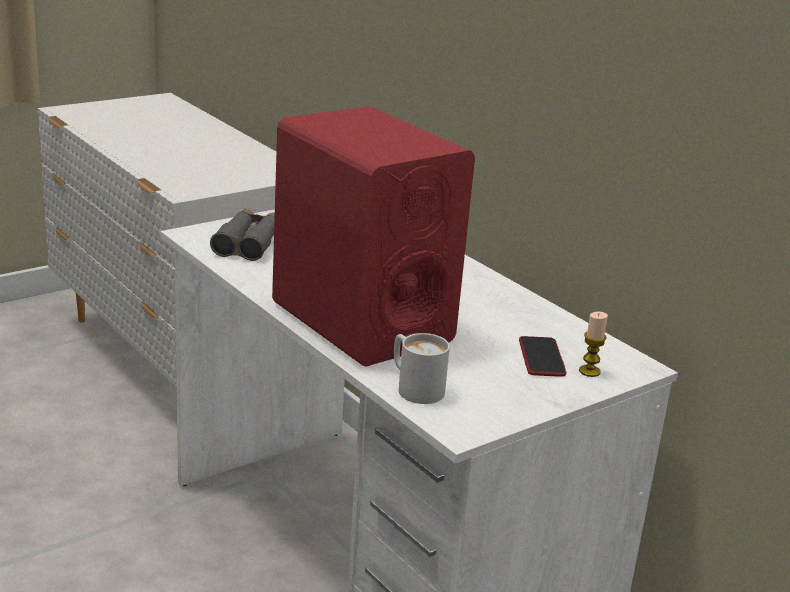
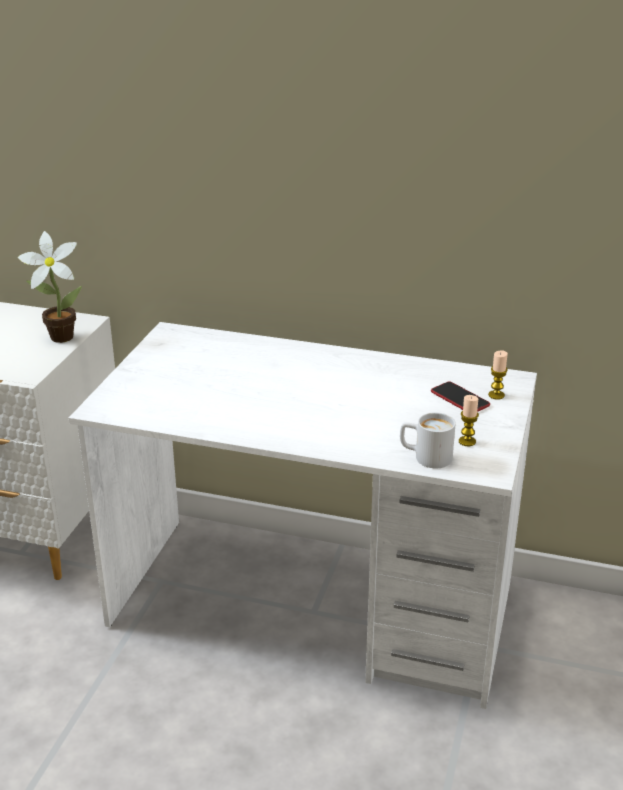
camera: 35 degrees left, 5 degrees up
(249, 242) = (152, 397): grey binoculars -> none
(255, 176) = (58, 337): none -> potted plant
(361, 321) = (323, 425): red speaker -> none
(482, 394) = (467, 441): none -> candle

